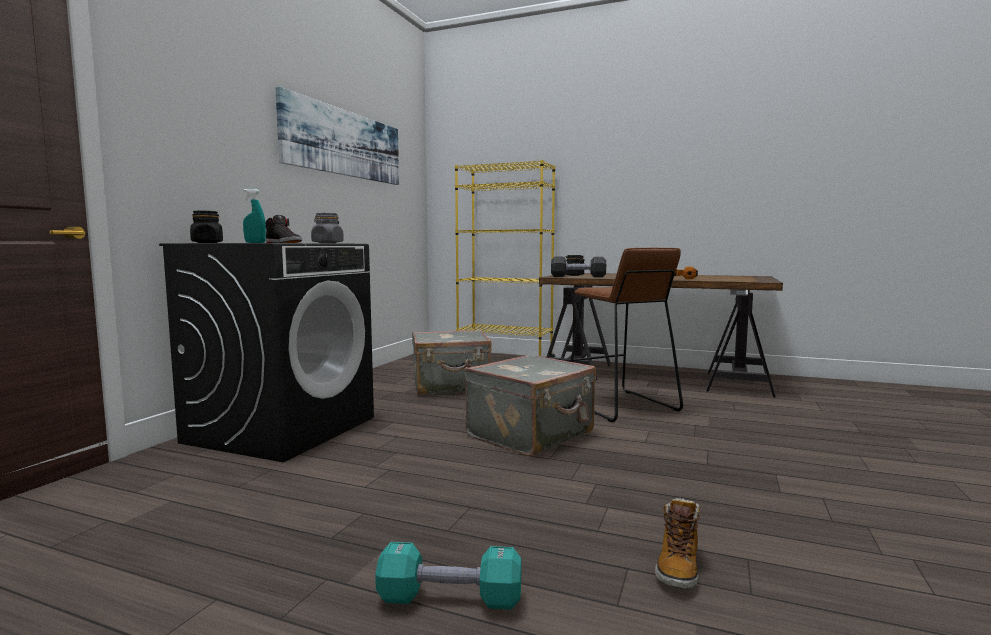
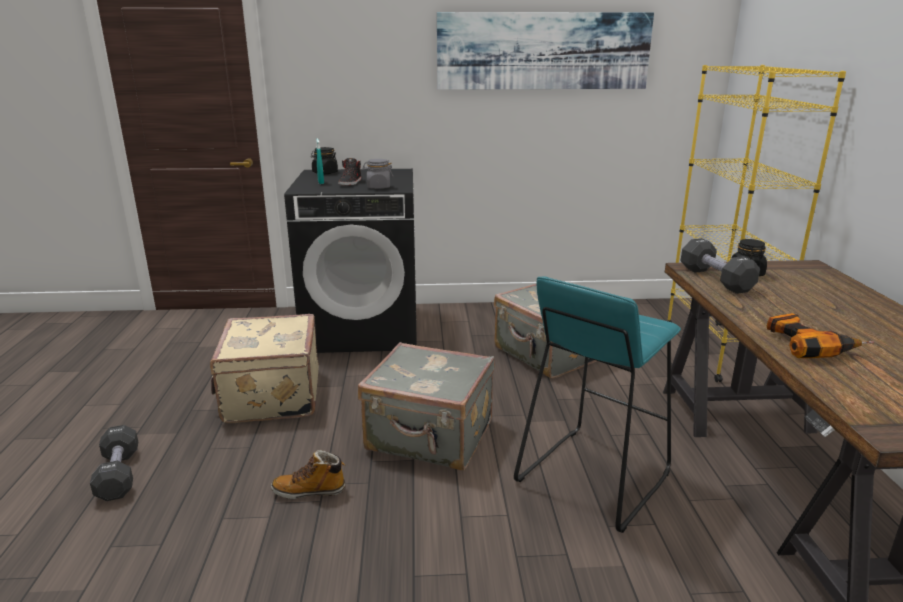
camera: 65 degrees right, 15 degrees up
(367, 487) = (270, 396): none -> beige suitcase
(450, 599) = (119, 475): turquoise dumbbell -> black dumbbell
(620, 406) = (592, 477): brown stool -> turquoise stool
(677, 567) = (163, 572): boot -> boot (310, 491)

